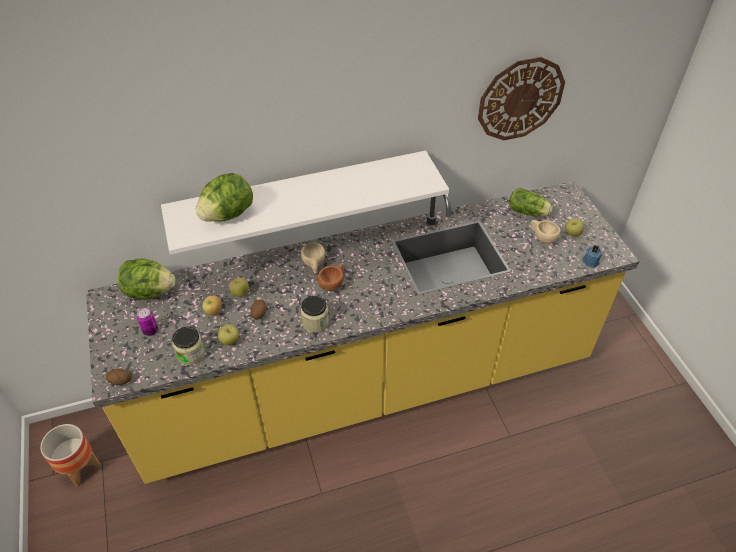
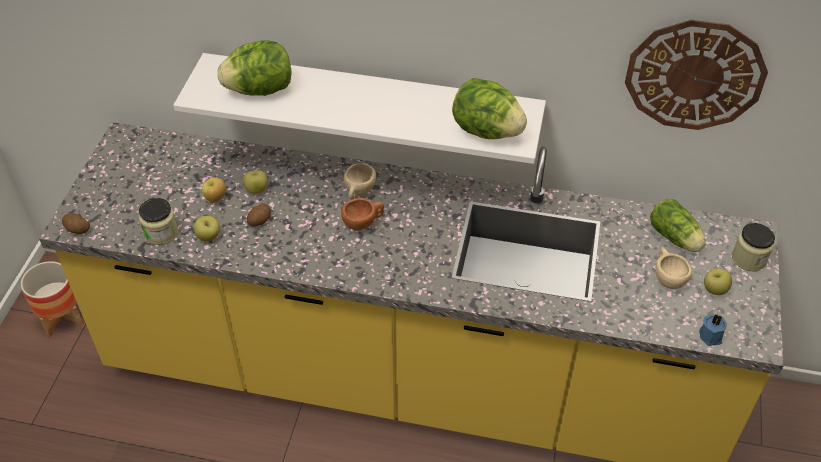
camera: 30 degrees right, 0 degrees up
(149, 292) = (169, 149): lettuce -> lettuce (486, 131)
(150, 331) = (141, 191): can -> none
(315, 322) = (311, 257): jar -> jar (748, 258)

